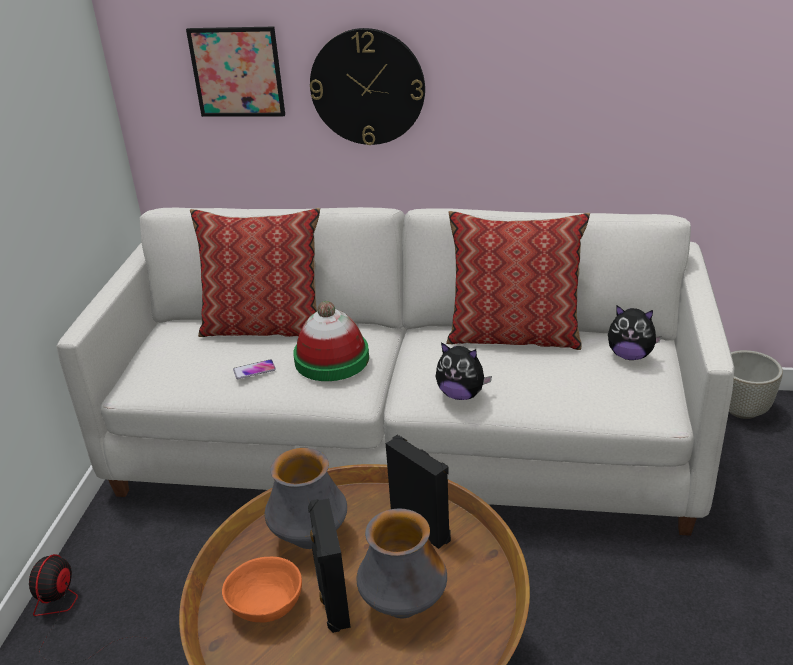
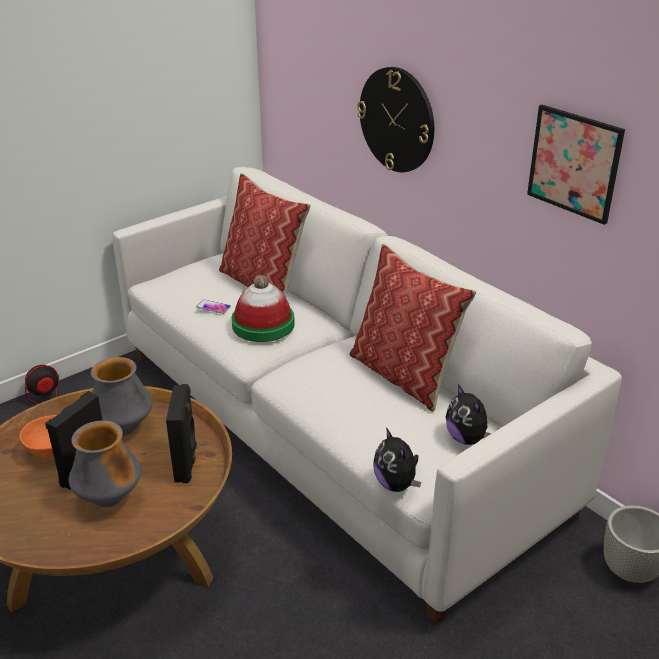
camera: 40 degrees right, 0 degrees up
(237, 72) = (322, 79): picture -> picture (574, 163)
(461, 394) = (305, 393): plush toy -> plush toy (396, 484)

